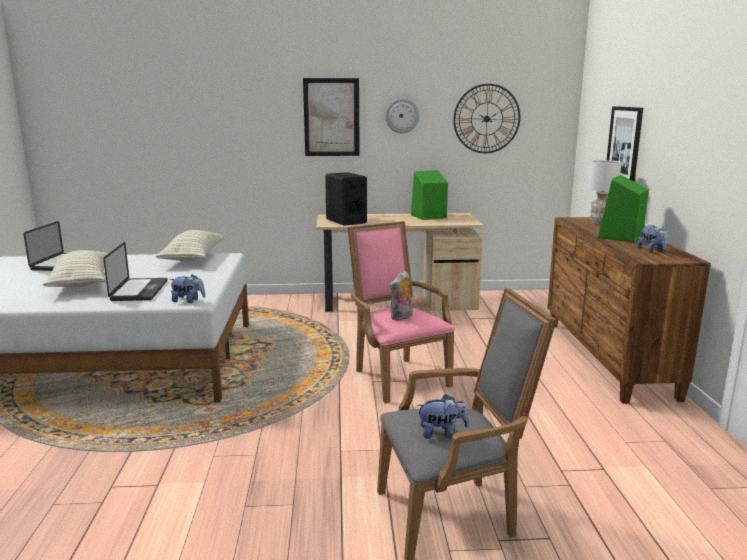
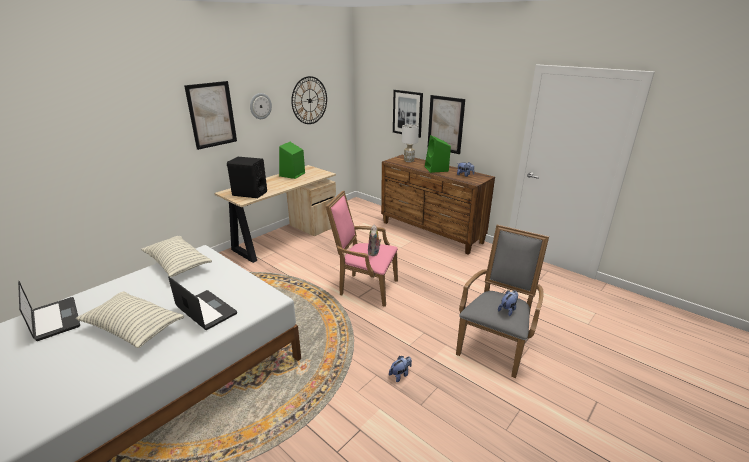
camera: 45 degrees left, 10 degrees up
(188, 301) = (265, 301): plush toy -> plush toy (400, 374)
(663, 161) = (445, 124): none -> picture

